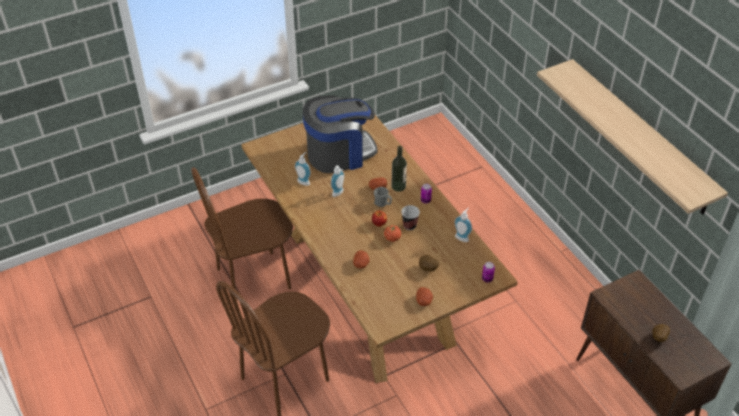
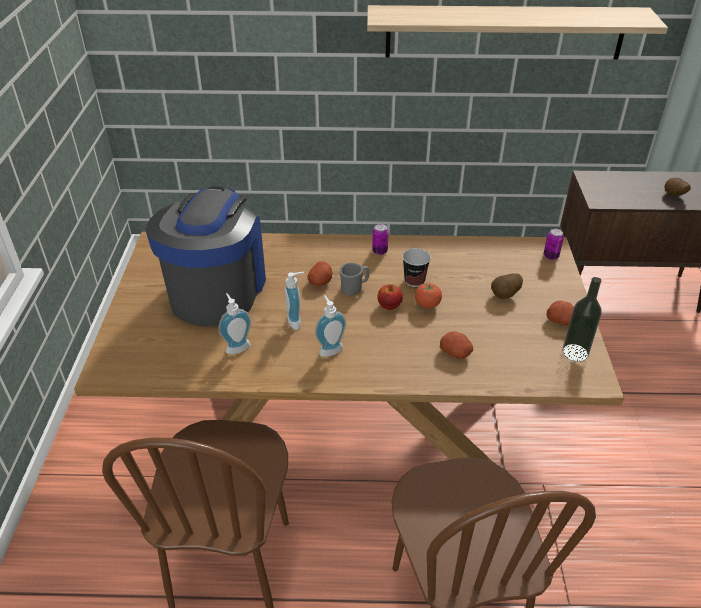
camera: 60 degrees left, 5 degrees down
(398, 186) = (334, 263): bottle -> bottle (575, 352)
(462, 237) = (467, 247): soap dispenser -> soap dispenser (329, 349)

